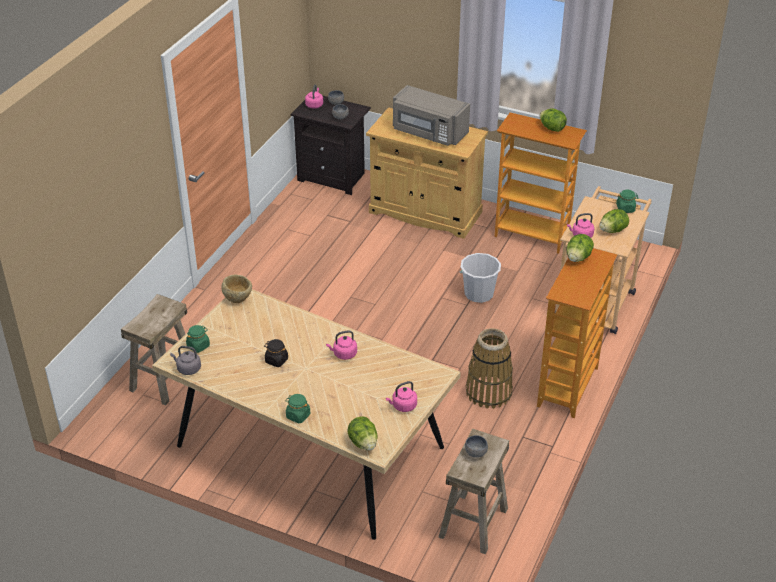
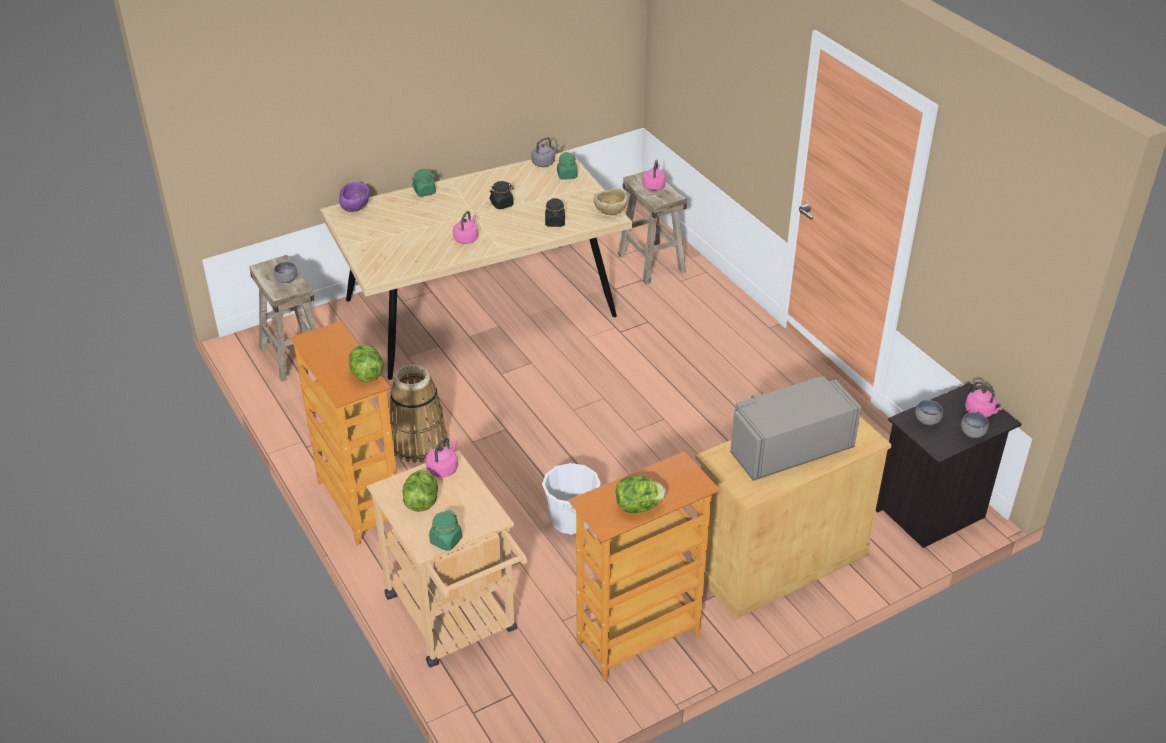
camera: 125 degrees right, 0 degrees up
(277, 320) = (555, 222): none -> black jar
(363, 443) = (356, 209): lettuce -> purple bowl
(403, 406) = (367, 242): pink kettle -> pink kettle (654, 186)

